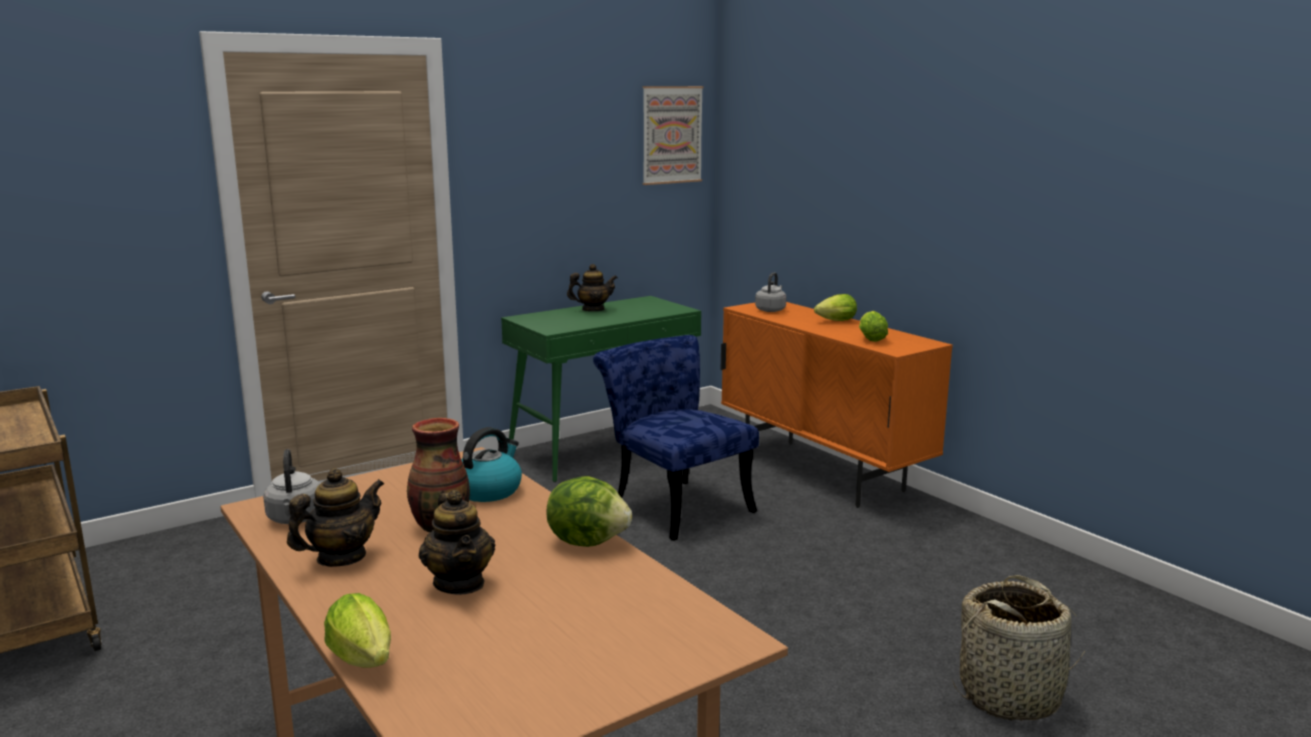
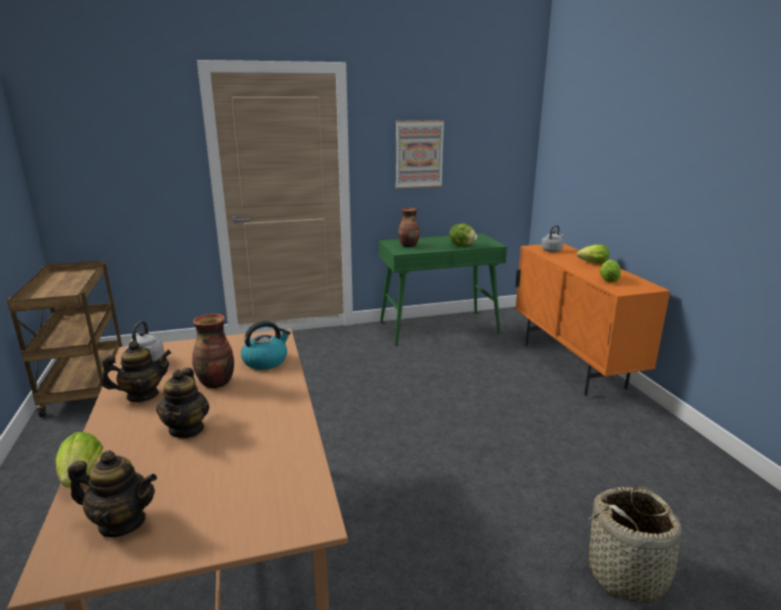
camera: 20 degrees right, 5 degrees up
(556, 321) = (409, 246): none -> vase
(588, 541) = (290, 411): lettuce -> lettuce (462, 245)
(593, 310) = (437, 240): teapot -> teapot (122, 522)
(671, 135) = (505, 127): picture -> picture (419, 154)
(674, 505) = (460, 373): blue chair -> none

